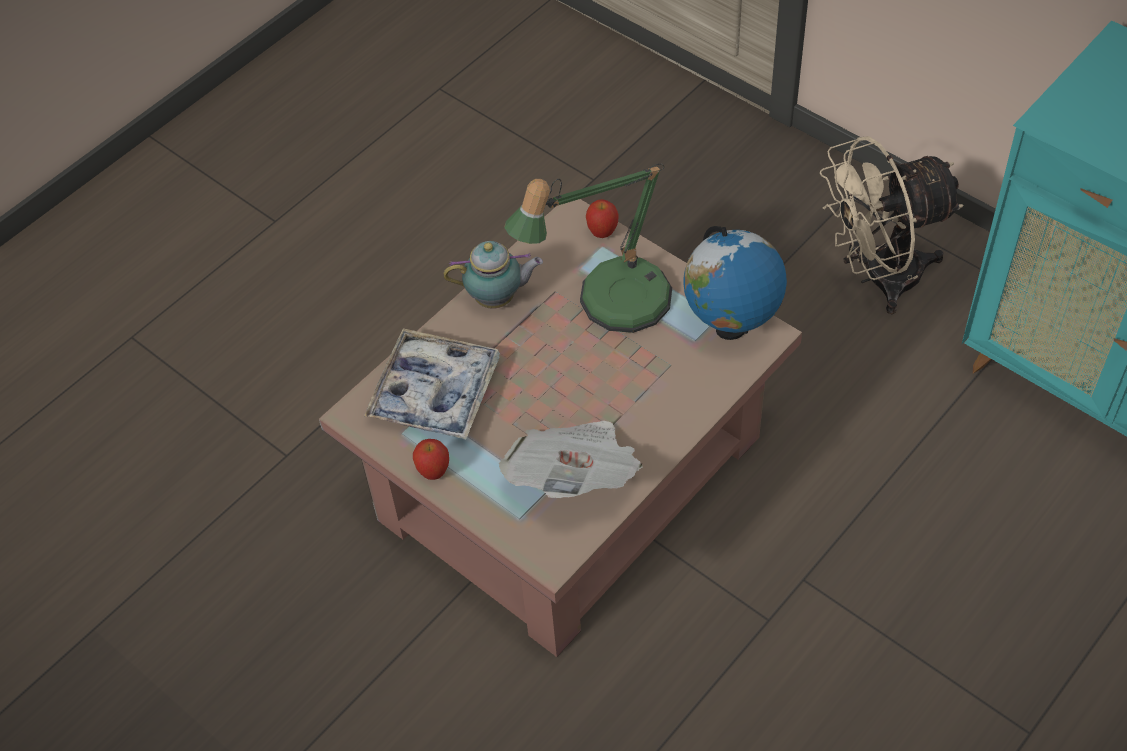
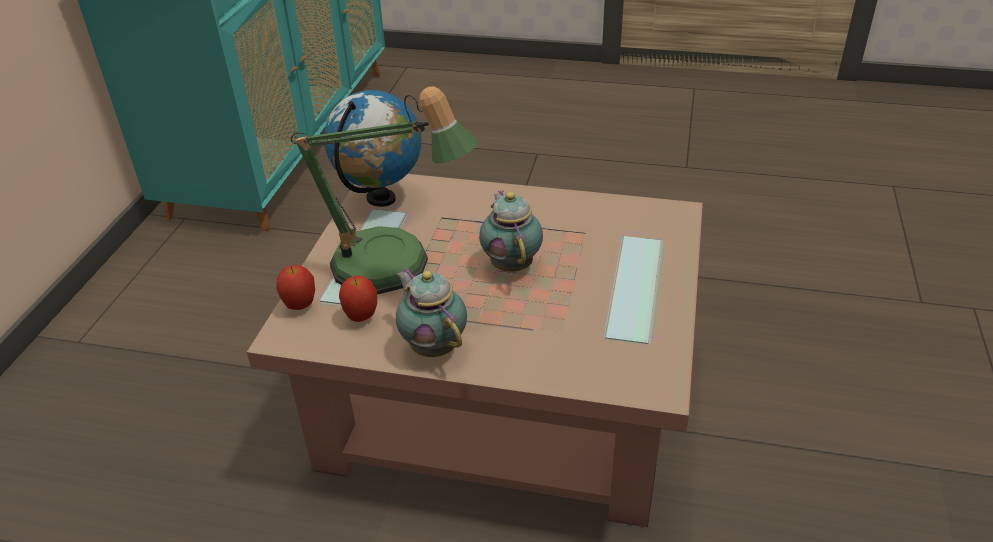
camera: 120 degrees left, 15 degrees down
(434, 472) = (667, 303): apple -> apple (361, 317)
(435, 392) = (584, 339): tray -> none
(563, 388) = (511, 264): none -> teapot
(575, 477) = (595, 226): newspaper -> none
(877, 278) = (183, 298): beige fan -> none

